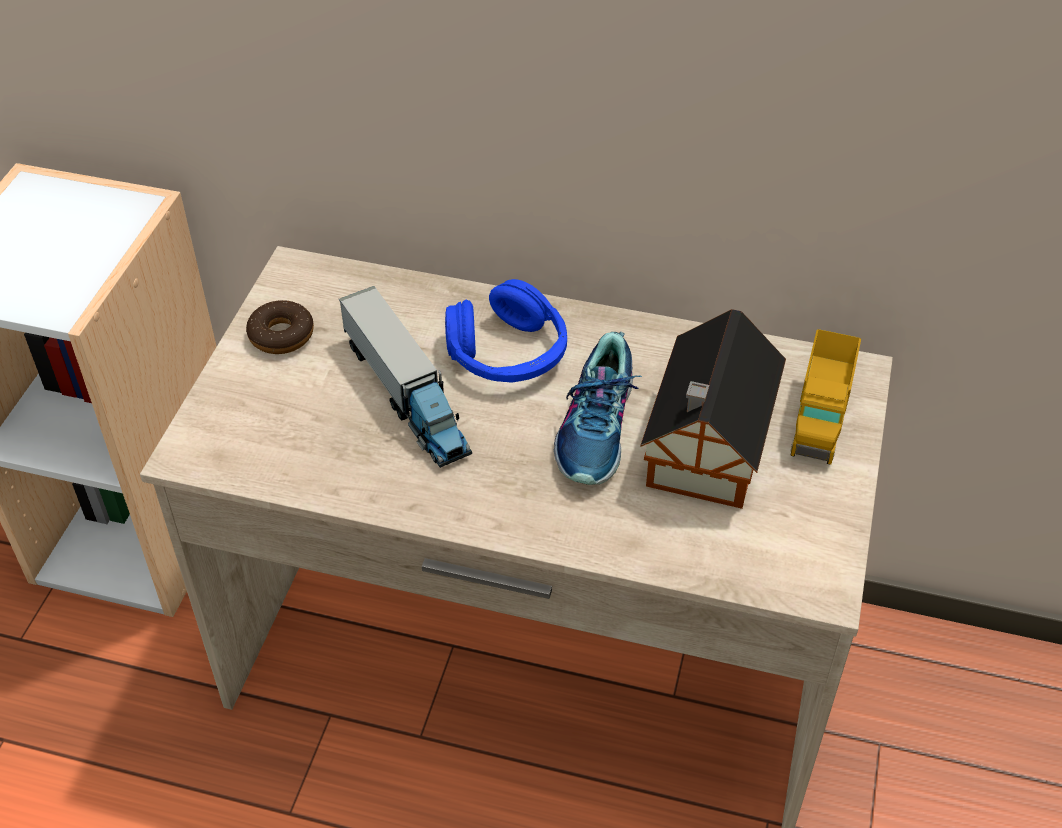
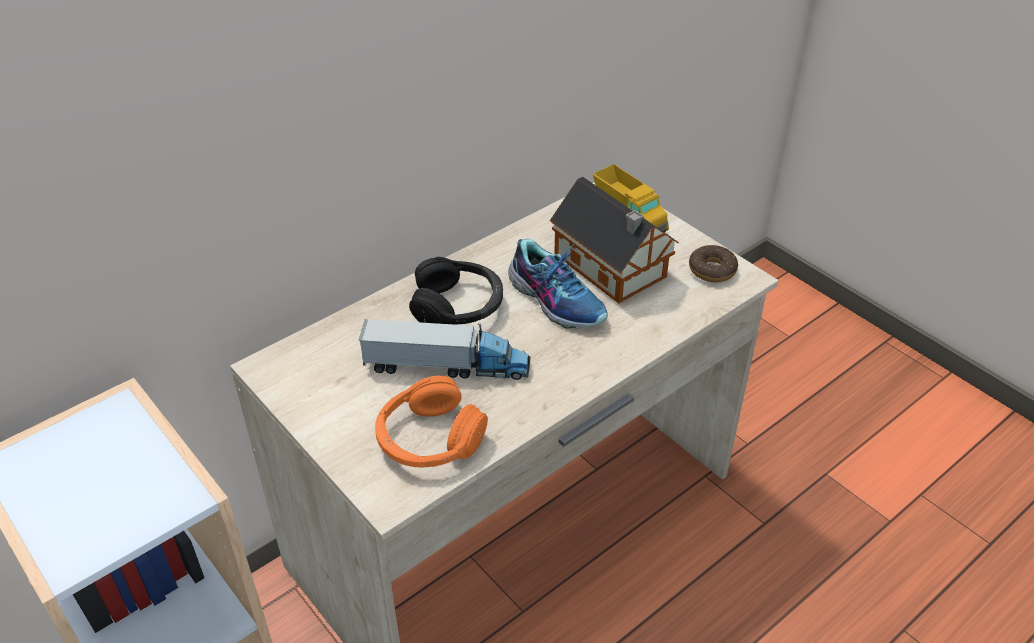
camera: 55 degrees left, 5 degrees down
(281, 335) = (325, 401): donut -> donut (712, 270)
(288, 439) = (429, 439): none -> orange headphones
(507, 354) = (458, 306): blue headphones -> black headphones

